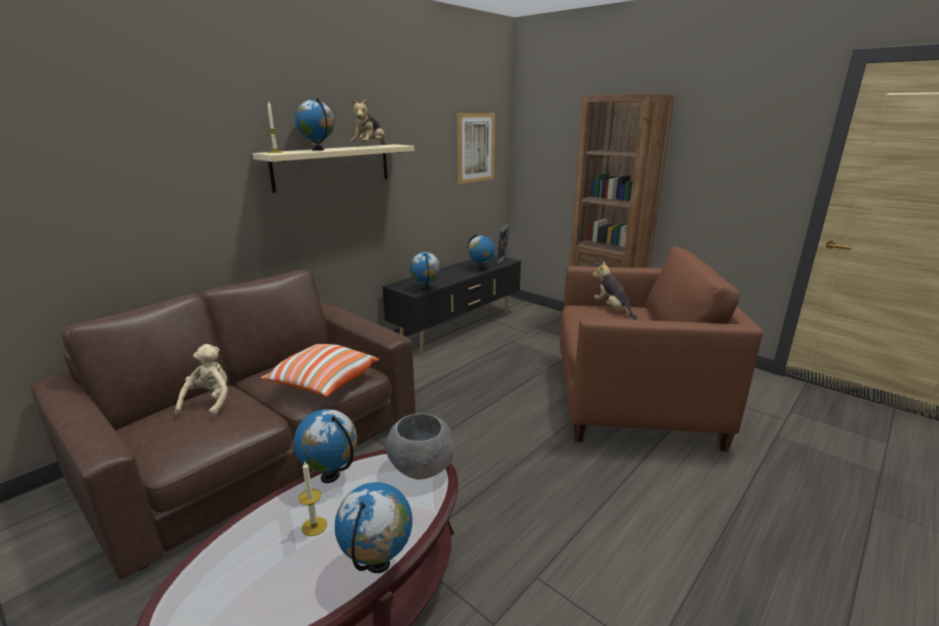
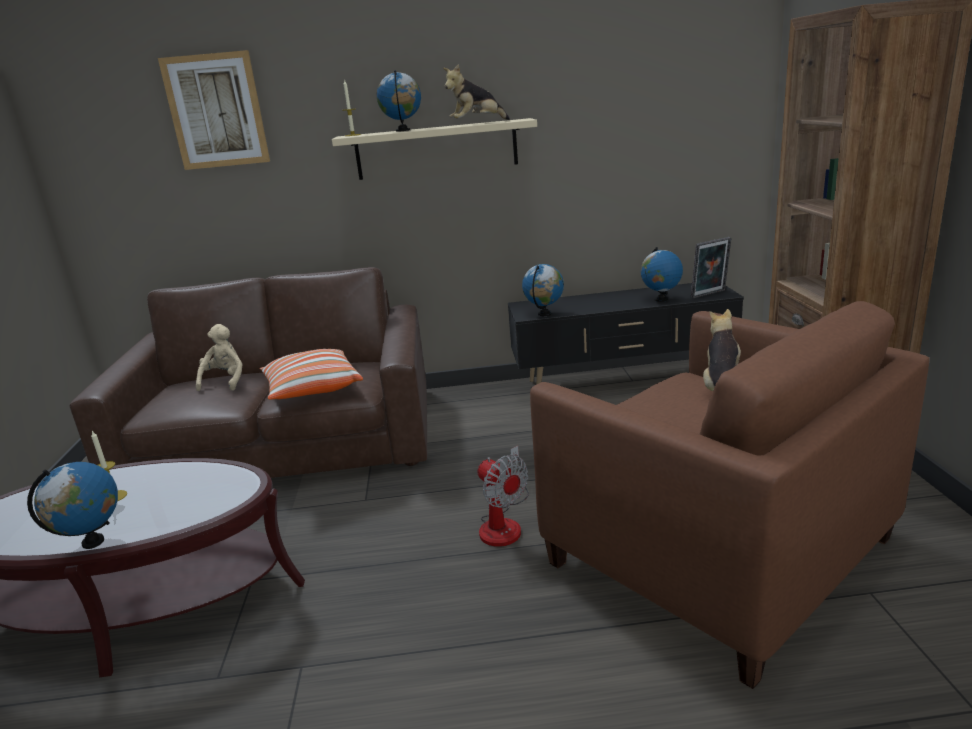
camera: 45 degrees right, 0 degrees up
(210, 402) = (225, 381): beige plush toy -> beige plush toy turned 45 degrees counterclockwise
(330, 476) = (180, 466): globe -> none
(422, 468) = (235, 489): grey bowl -> none
(475, 148) = (690, 116): picture -> picture (216, 111)
(518, 432) = (504, 523): none -> fan

